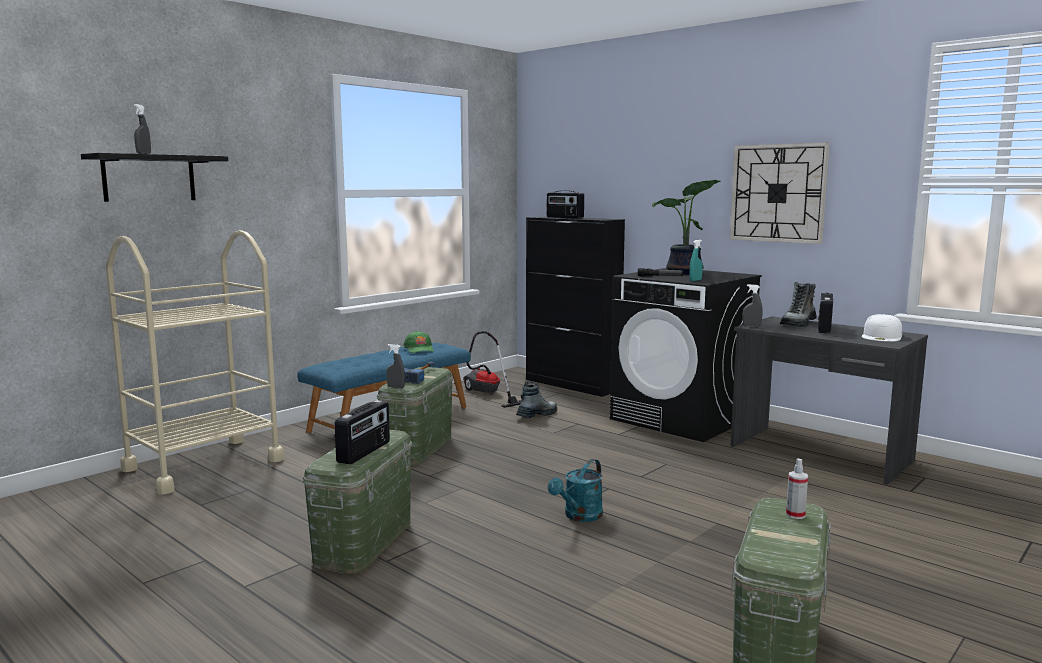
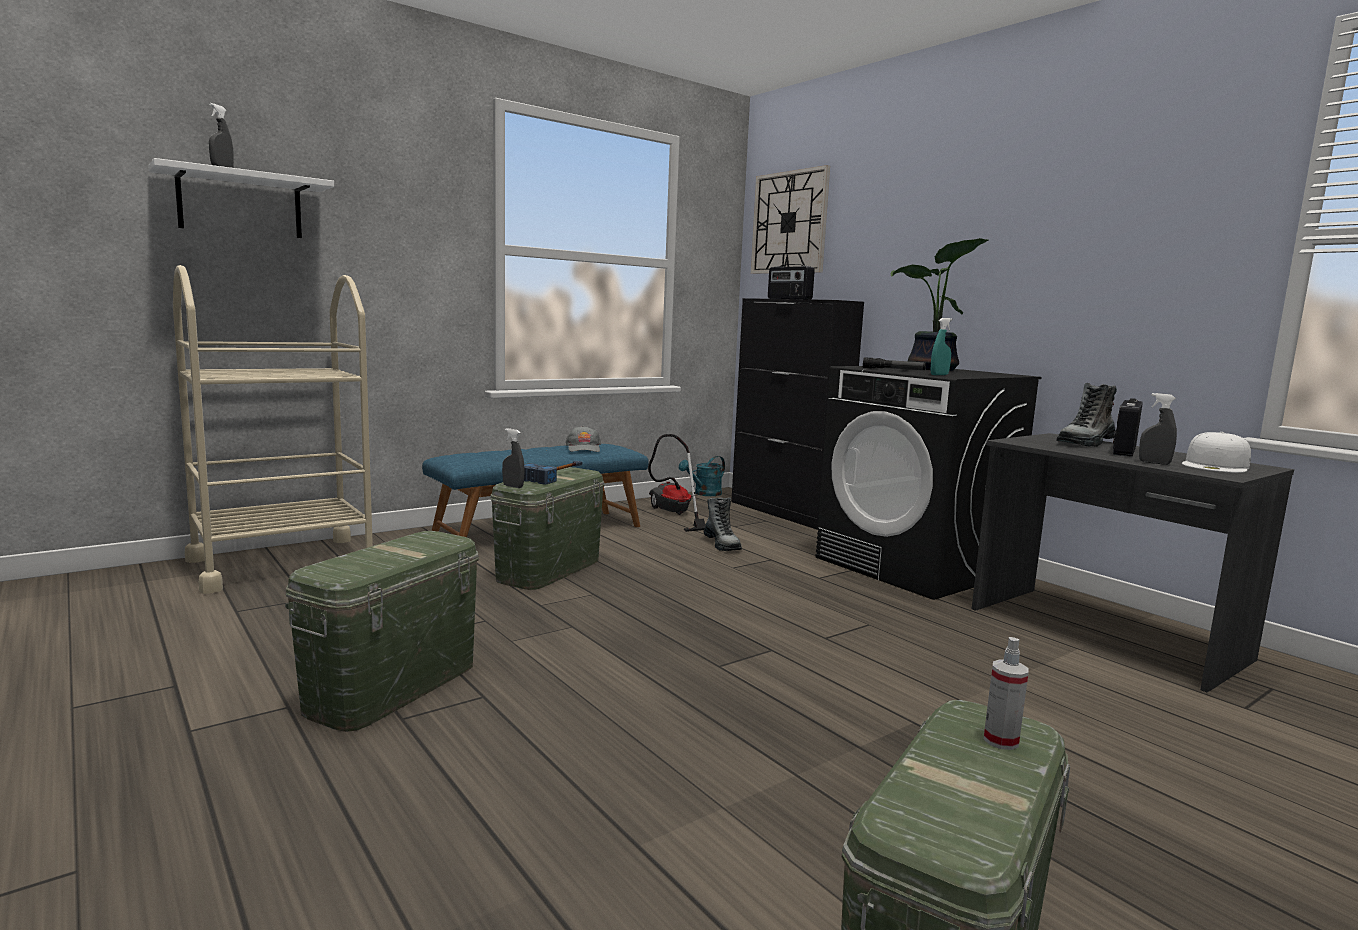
camera: 10 degrees right, 0 degrees up
(149, 178) = (240, 204): black shelf -> white shelf
(365, 452) = (388, 560): radio -> none
(419, 349) = (583, 448): green cap -> grey cap
(536, 415) = (722, 544): boot -> boot turned 105 degrees clockwise
(579, 516) = (710, 686): turquoise watering can -> turquoise watering can (704, 494)
(751, 326) = (1012, 441): grey spray bottle -> grey spray bottle (1154, 463)
(778, 193) = (1073, 261): wall clock -> wall clock (789, 222)

